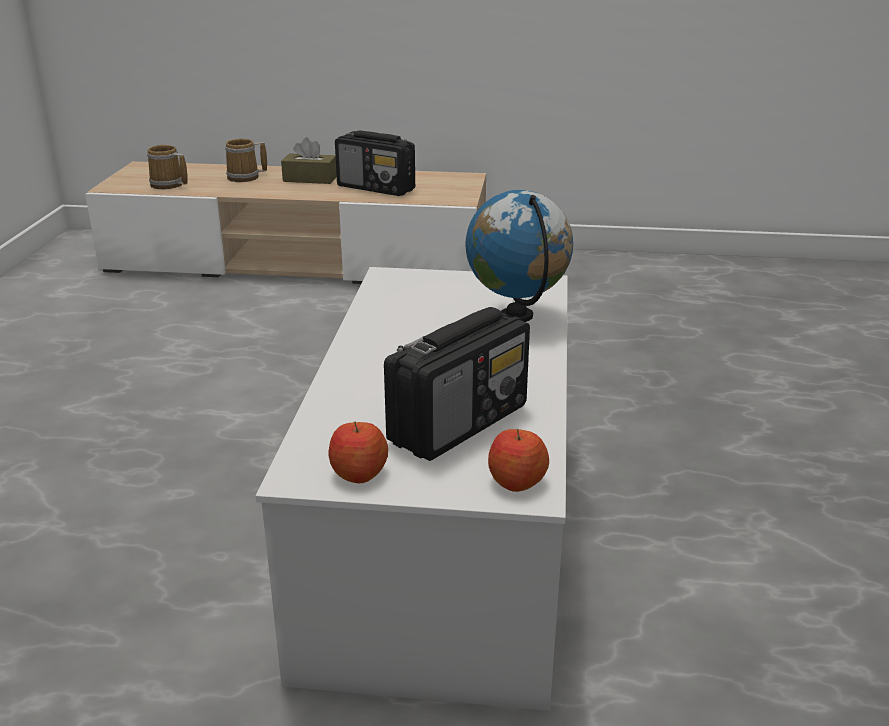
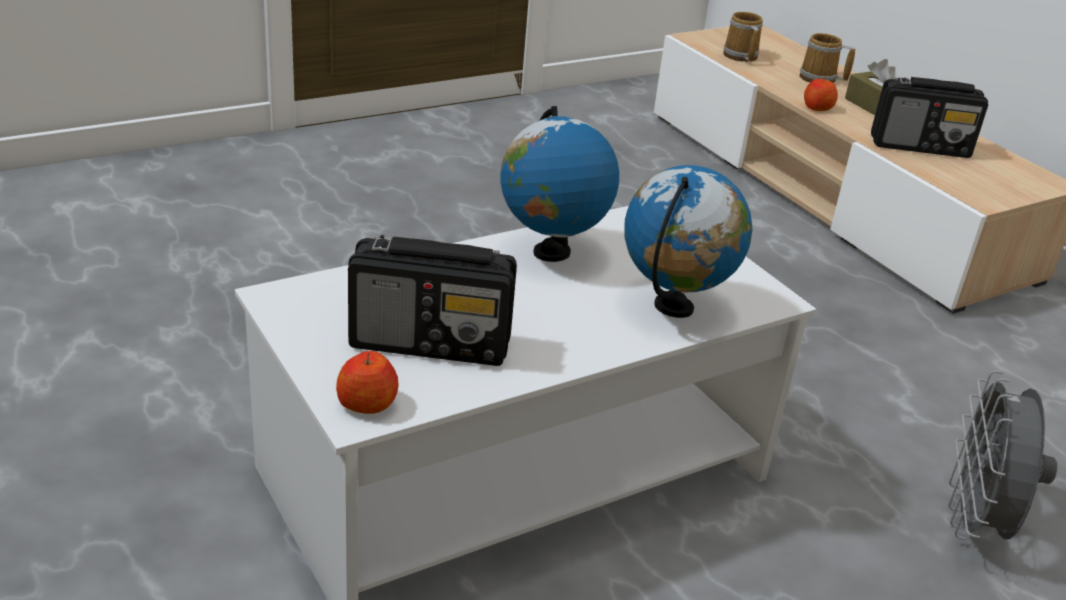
camera: 50 degrees right, 5 degrees up
(358, 473) = (305, 321): apple -> apple (817, 108)
(376, 188) = (920, 146): radio -> radio turned 75 degrees counterclockwise
(390, 332) = (551, 253): none -> globe
(661, 379) = (976, 523): none -> grey fan

